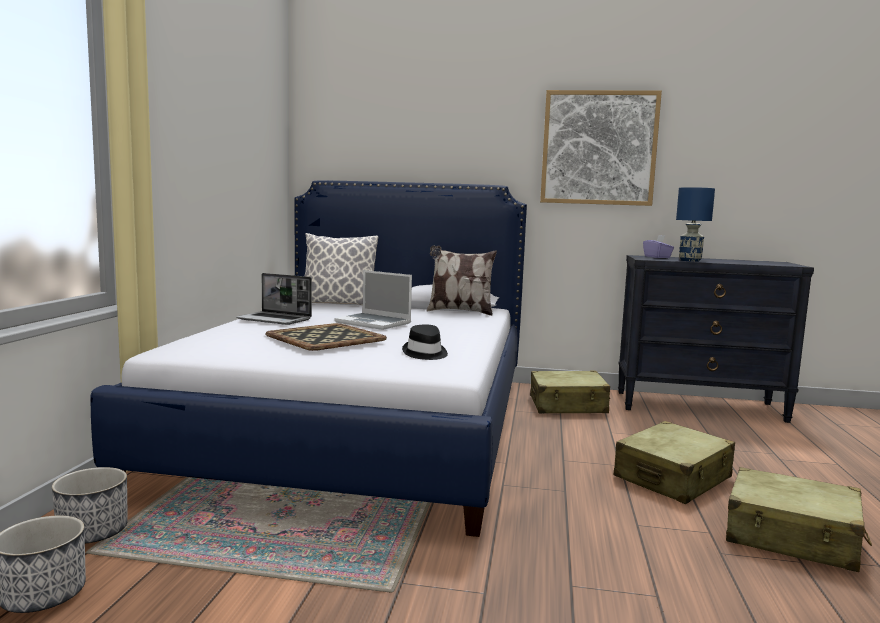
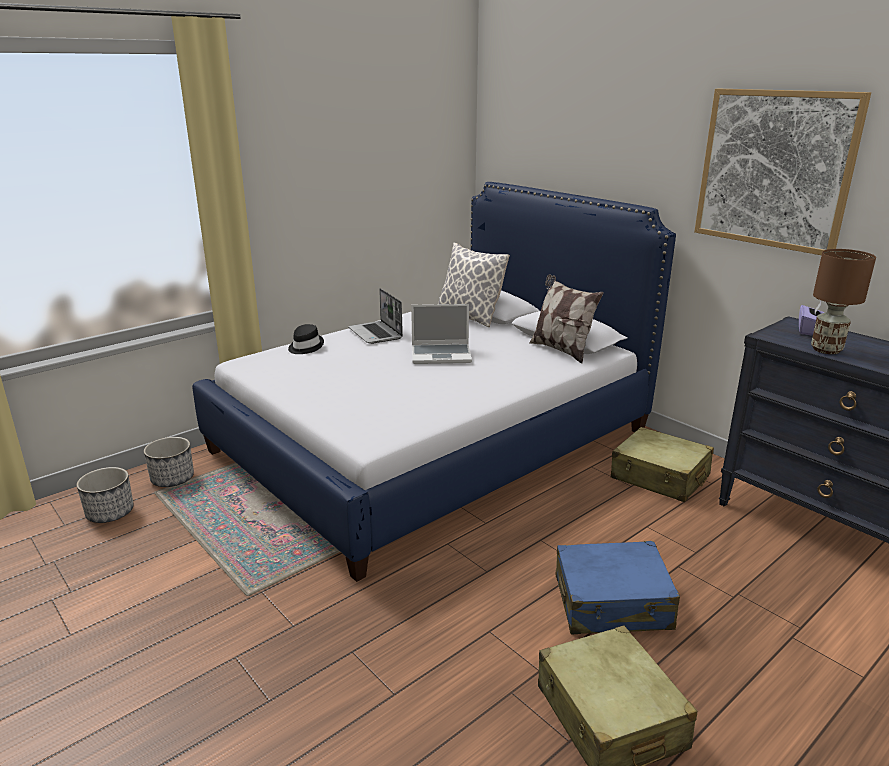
camera: 40 degrees right, 15 degrees up
(326, 337) = (360, 370): tray -> none
(374, 323) = (442, 355): laptop -> laptop turned 75 degrees counterclockwise
(425, 353) = (398, 410): black hat -> black hat (305, 347)
(673, 478) = (612, 603): beige suitcase -> blue suitcase
(690, 260) = (825, 350): blue table lamp -> brown table lamp

